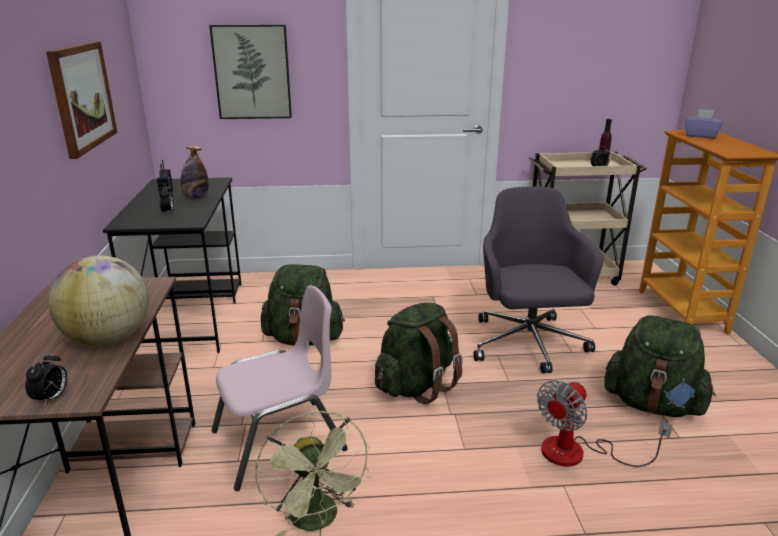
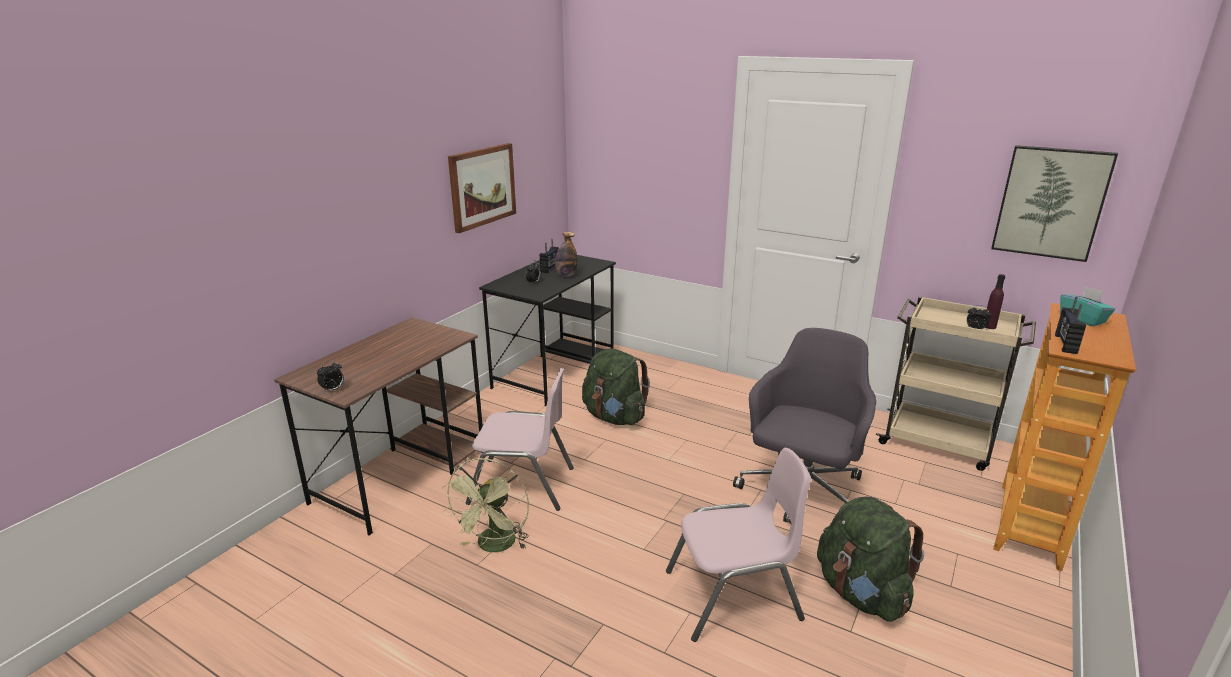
camera: 35 degrees right, 0 degrees up
(108, 339) = (394, 365): globe -> none
(252, 72) = (649, 172): picture -> picture (1050, 202)
(416, 386) = (660, 486): green backpack -> none
(578, 453) = (733, 596): fan -> pink chair
(700, 136) = (1082, 319): purple tissue box -> turquoise tissue box
(724, 151) = (1065, 344): none -> radio

